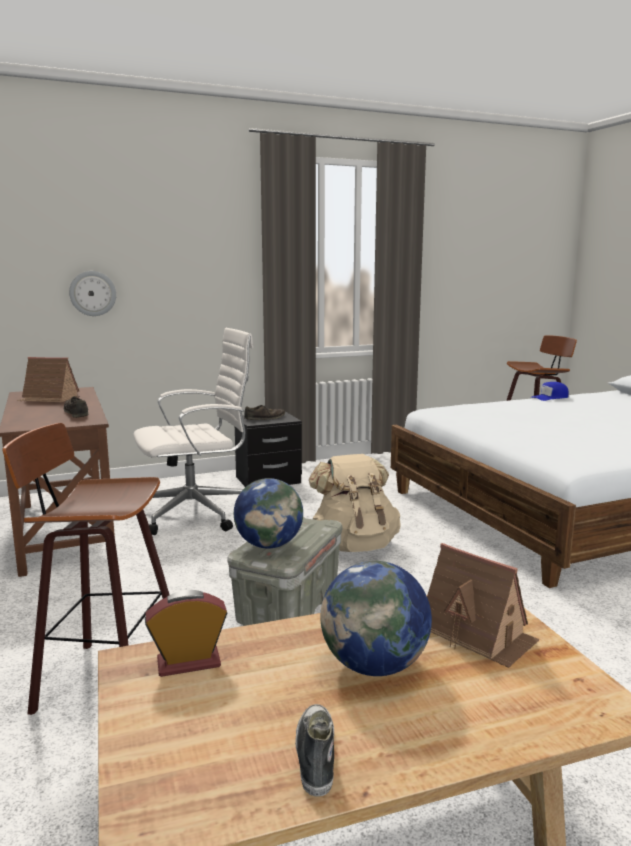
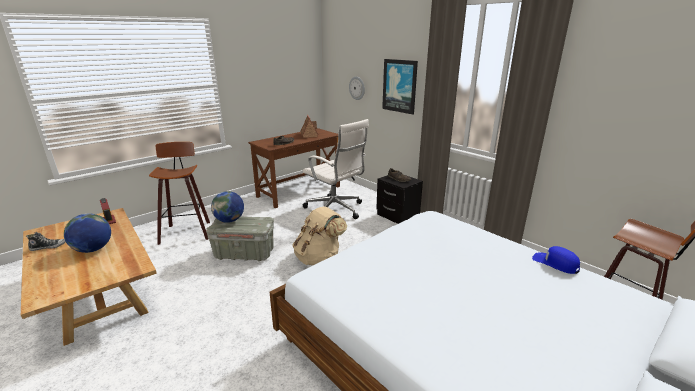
camera: 70 degrees right, 10 degrees up
(199, 278) = (399, 86): none -> picture
(478, 634) = (107, 268): toy house -> none

